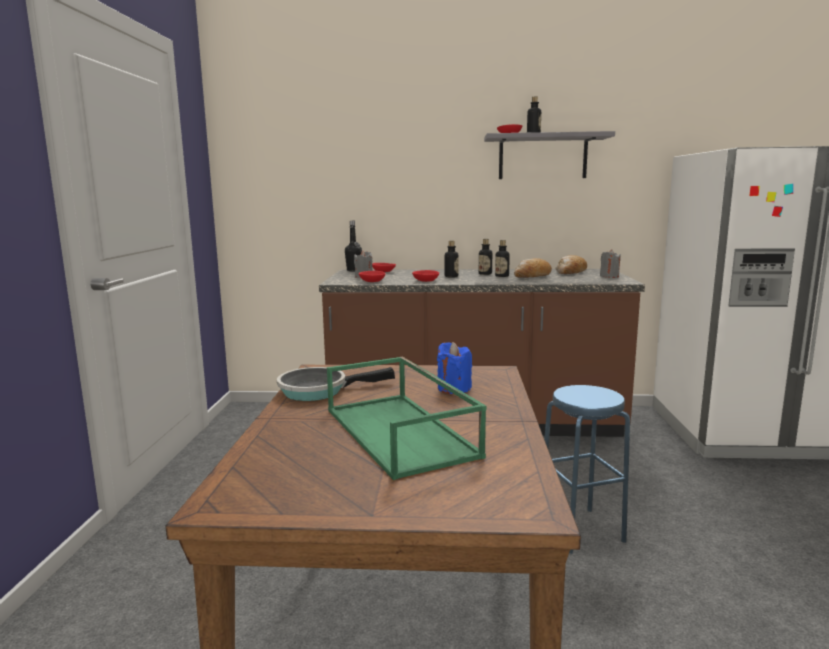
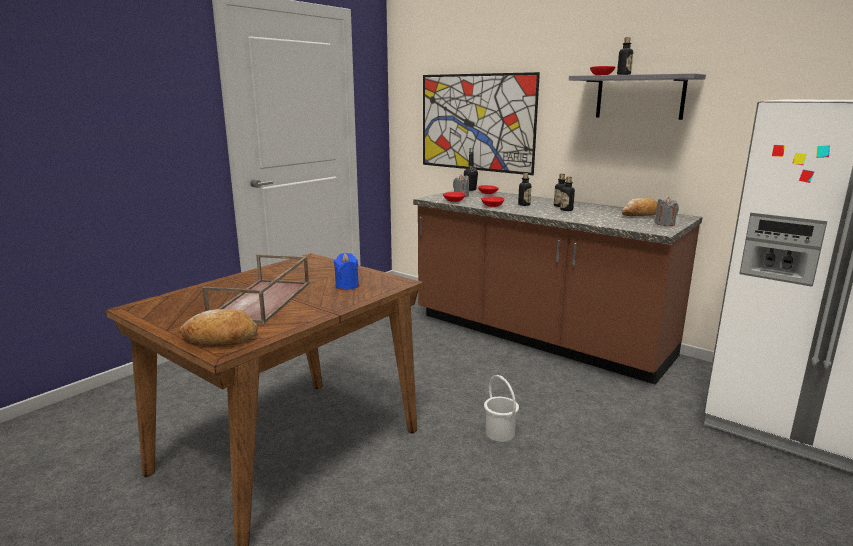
camera: 35 degrees right, 5 degrees up
(319, 390) = (282, 269): frying pan -> none
(350, 191) = (476, 122): none -> picture
(402, 432) = (262, 301): green tray -> brown tray
(532, 276) = (590, 214): bread -> bread (220, 339)
(580, 530) = (500, 432): blue stool -> white bucket

